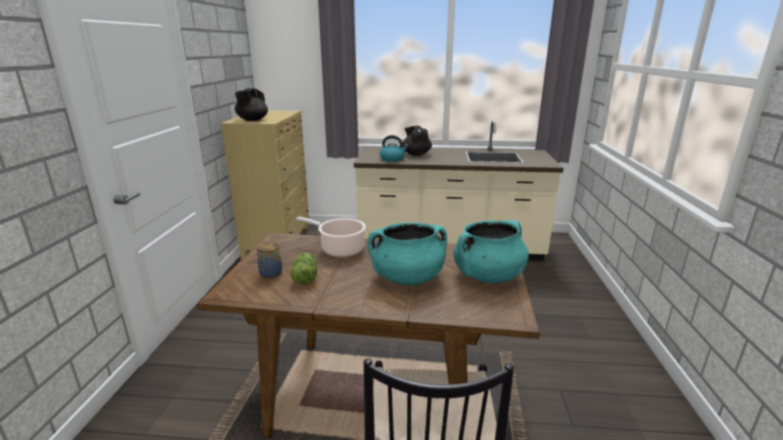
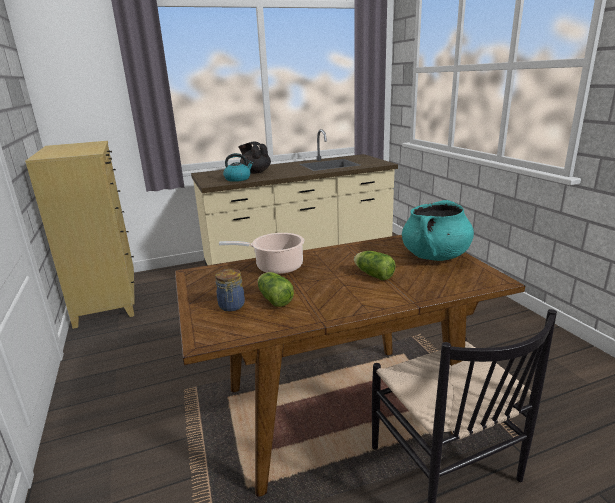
camera: 25 degrees left, 0 degrees up
(252, 120) = (64, 153): black teapot -> none
(407, 278) = (372, 274): turquoise cooking pot -> lettuce

